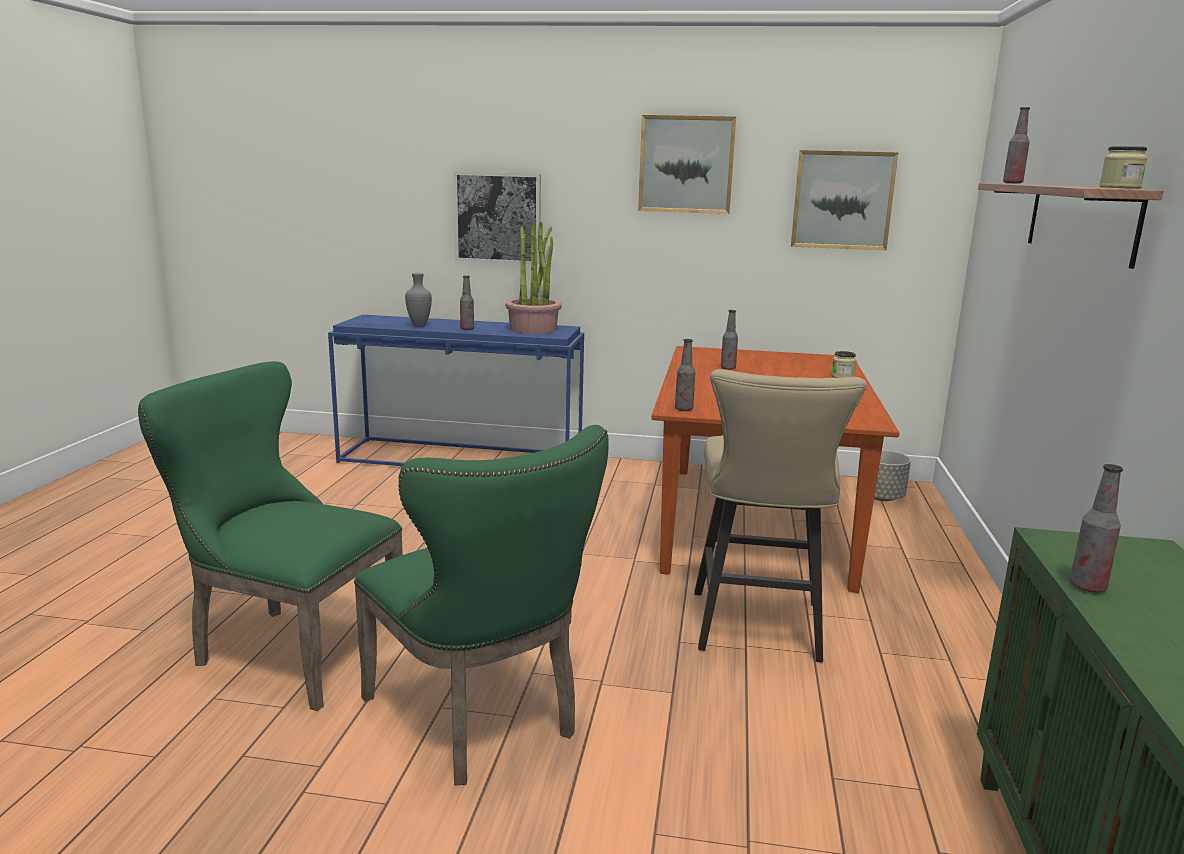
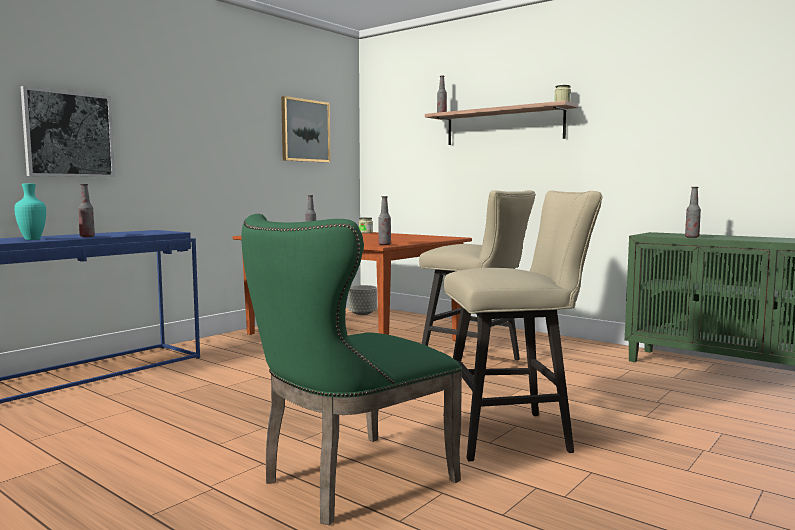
camera: 60 degrees left, 10 degrees down
(420, 326) = (33, 239): grey vase -> turquoise vase
(481, 720) = (514, 434): green chair -> beige stool
(533, 329) = (137, 232): potted plant -> none
(686, 164) = (218, 99): picture -> none

